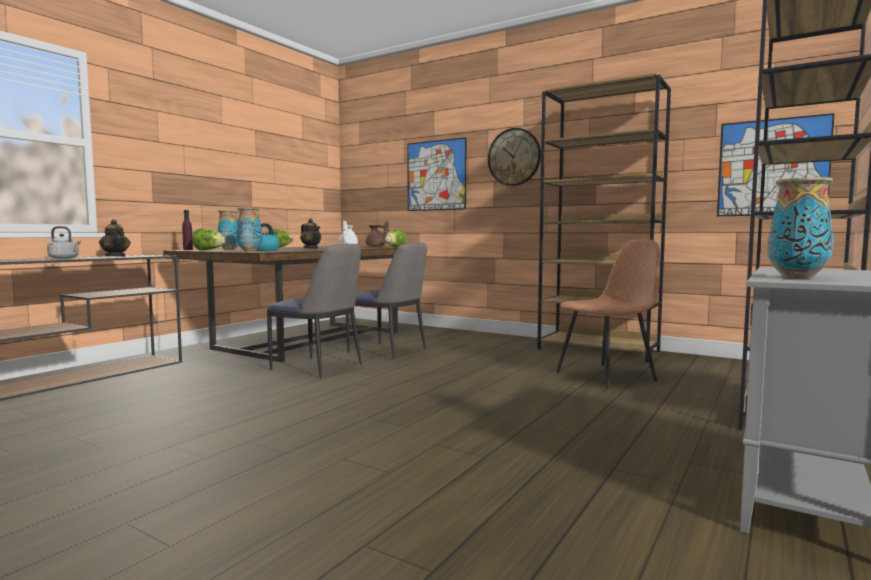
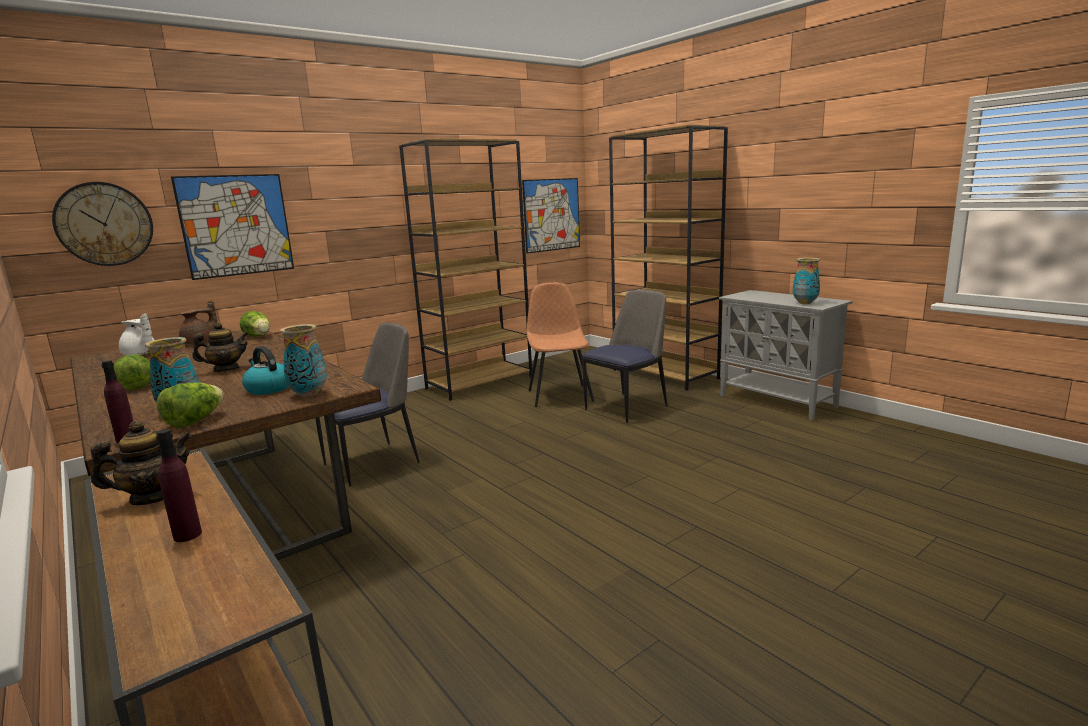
camera: 70 degrees left, 10 degrees up
(65, 258) = (187, 535): grey kettle -> purple bottle
(318, 368) = (412, 506): chair -> chair (627, 407)
(514, 157) = (349, 202): wall clock -> wall clock (104, 224)

